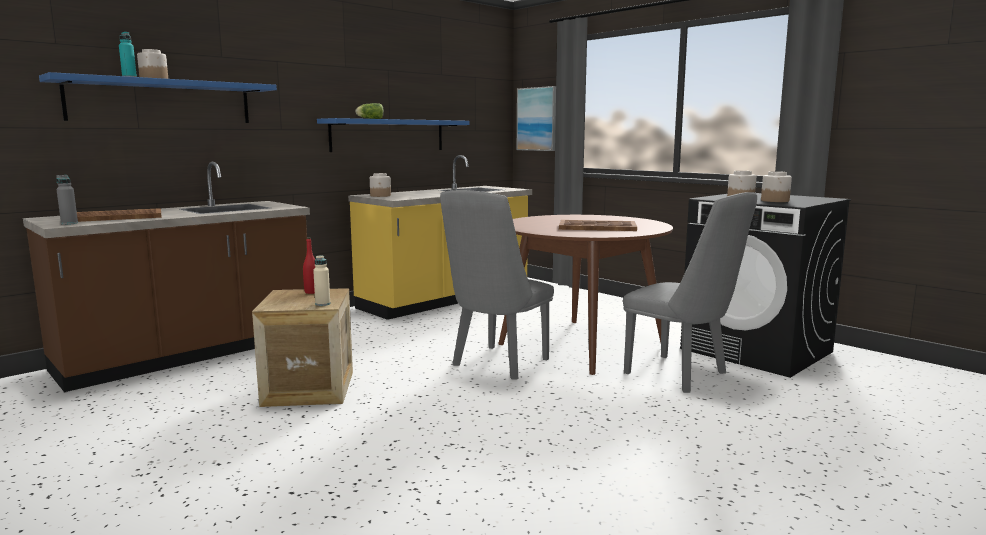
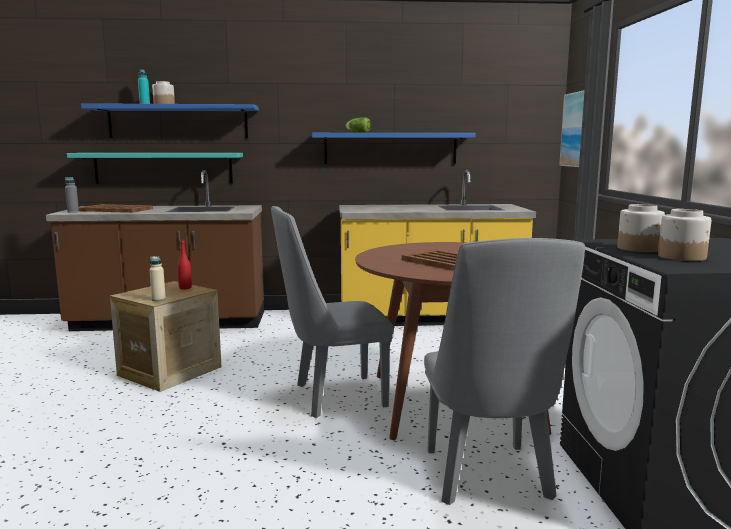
camera: 40 degrees right, 0 degrees up
(144, 160) = (164, 168): none -> turquoise shelf
(380, 196) = (357, 207): jar -> none

